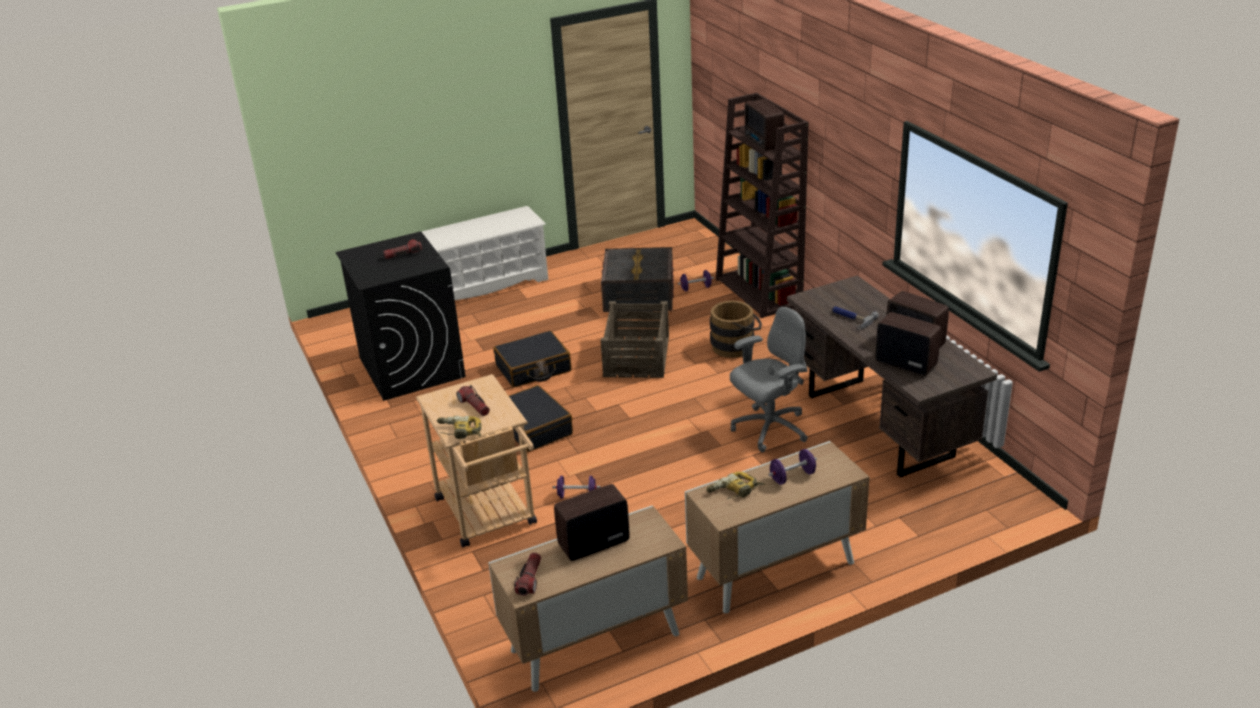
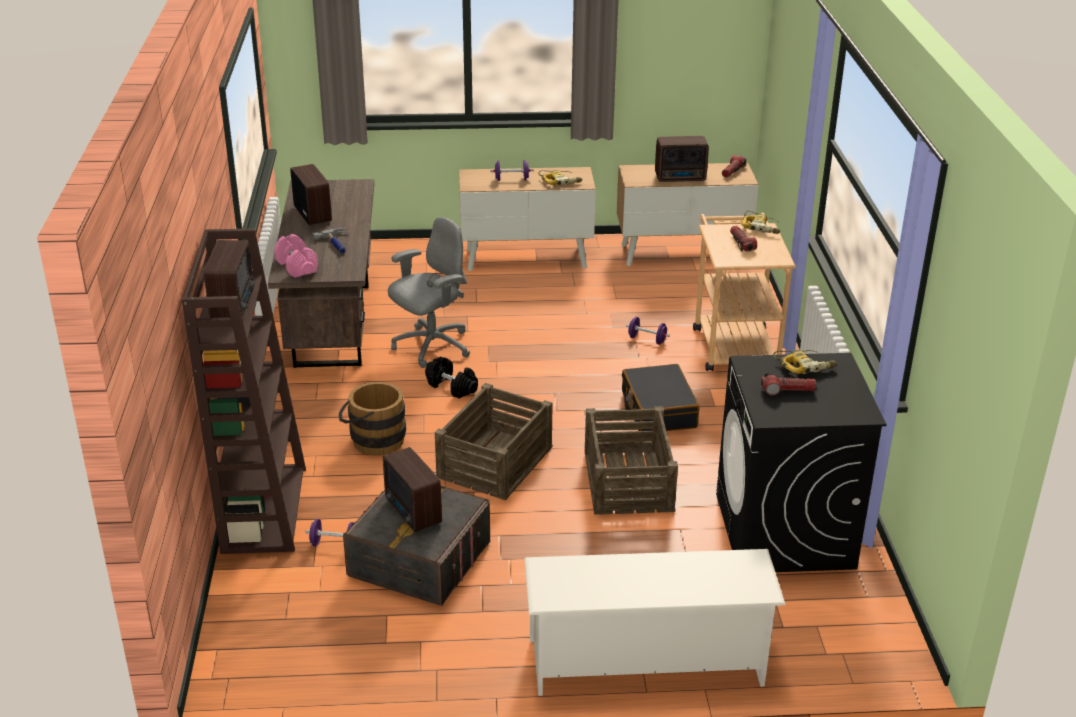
camera: 160 degrees left, 0 degrees up
(393, 272) = (804, 366): none -> power drill
(533, 369) = (627, 481): black suitcase -> crate
(716, 399) = (452, 387): none -> black dumbbell
(769, 429) = (431, 347): grey office chair -> grey office chair turned 150 degrees clockwise
(854, 292) = (296, 266): none -> pink dumbbell
(905, 363) = (344, 202): radio -> radio (413, 513)

